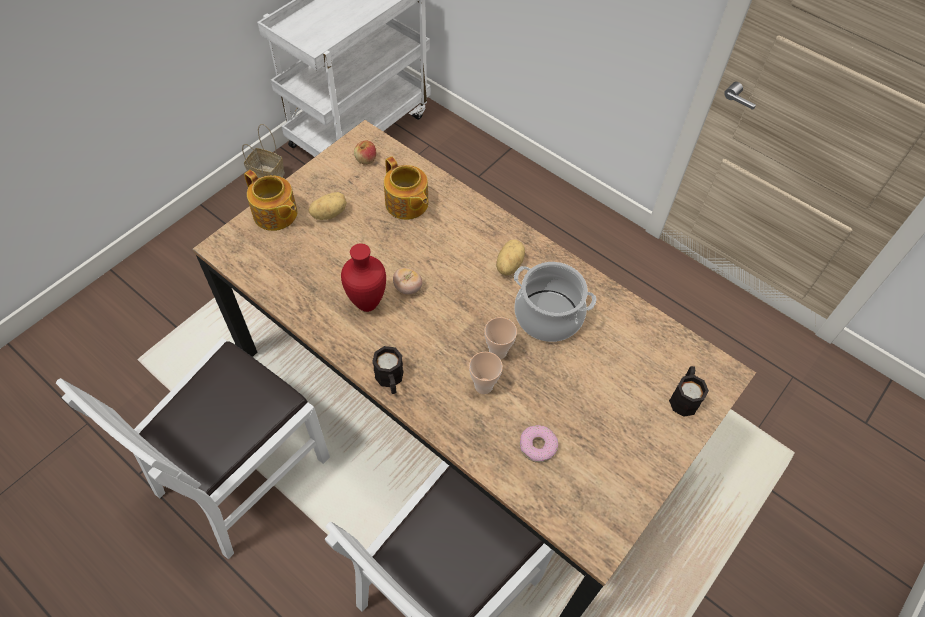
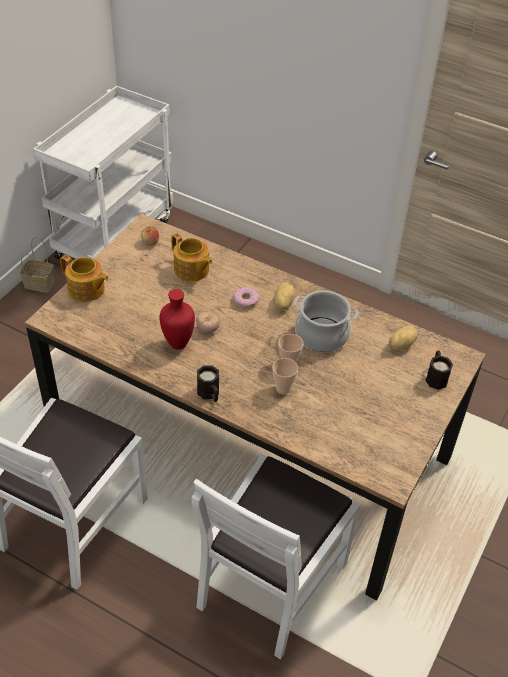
camera: 10 degrees left, 10 degrees down
(329, 213) = (130, 284): potato -> potato (400, 345)
(537, 446) = (334, 423): donut -> donut (246, 301)

